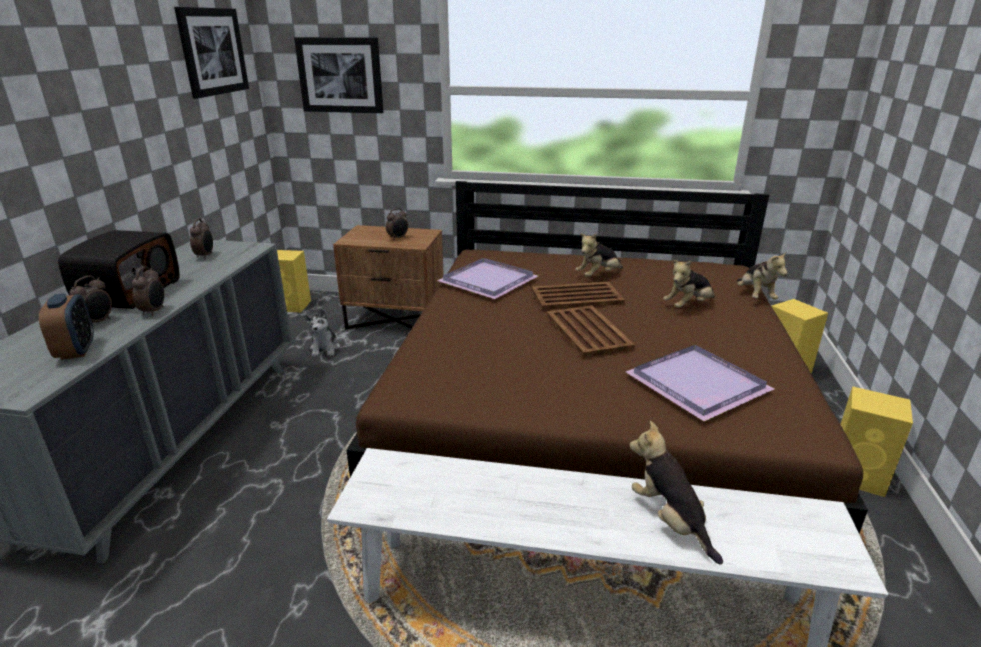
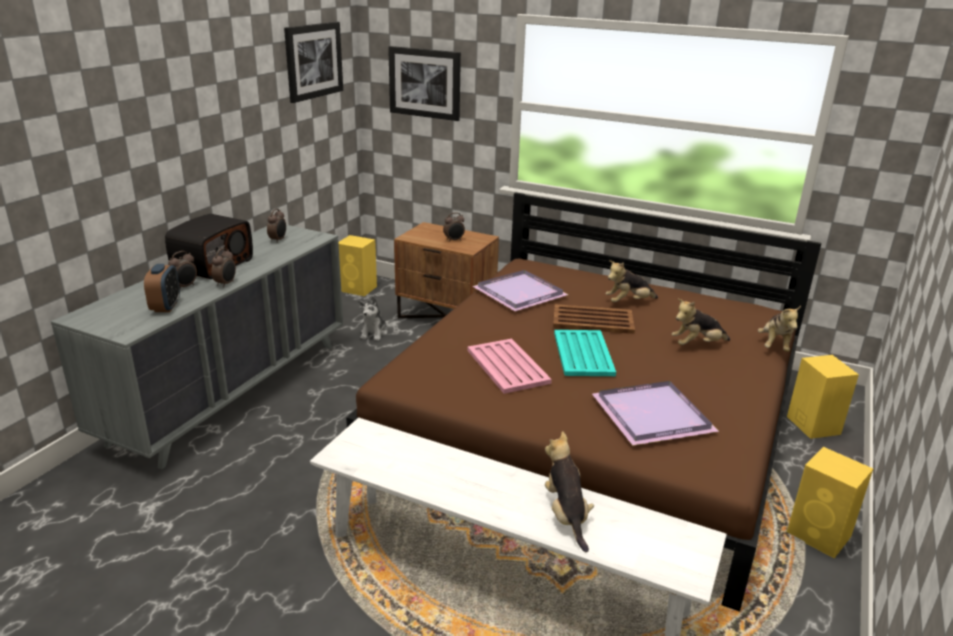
camera: 15 degrees right, 0 degrees up
(519, 358) = (508, 367): none -> pink tray
(587, 331) = (583, 353): brown tray -> turquoise tray

